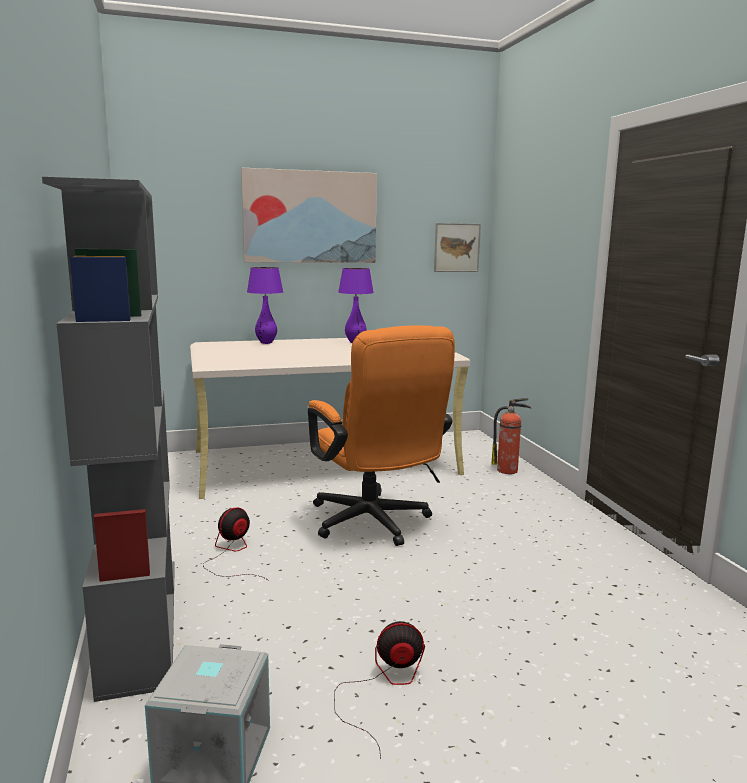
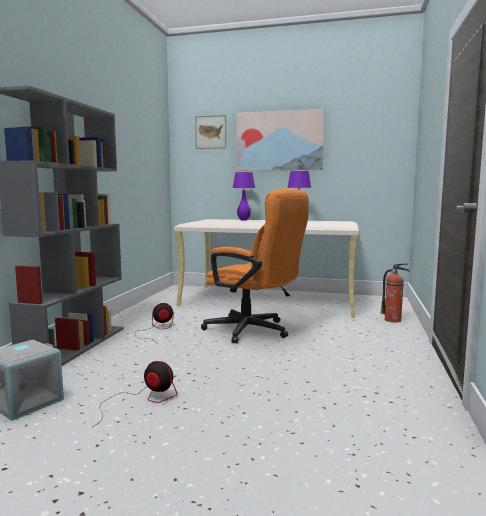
camera: 30 degrees right, 5 degrees down
(374, 524) = (254, 331): orange office chair -> orange office chair turned 60 degrees counterclockwise
(456, 247) = (387, 158): picture -> picture (210, 132)

